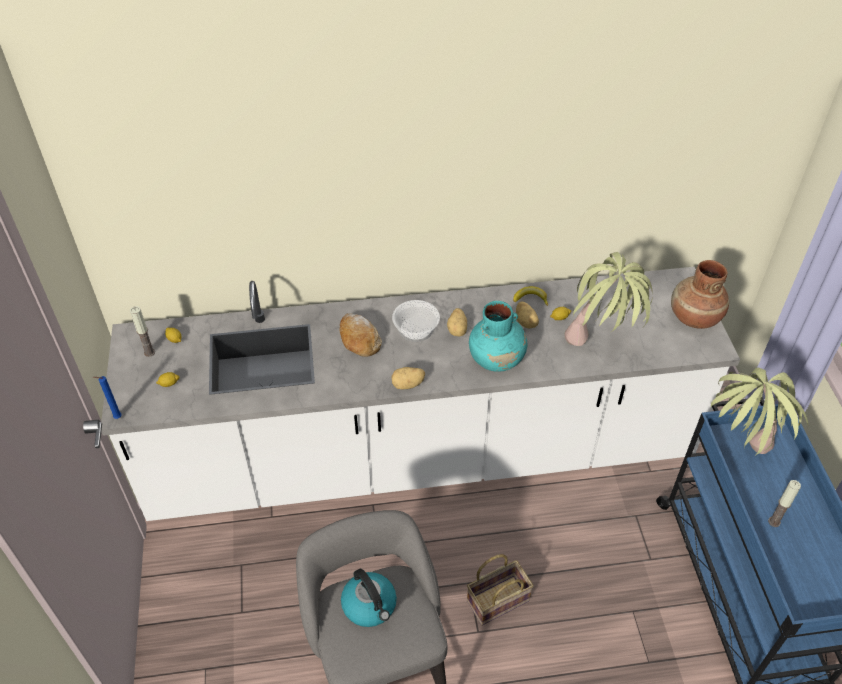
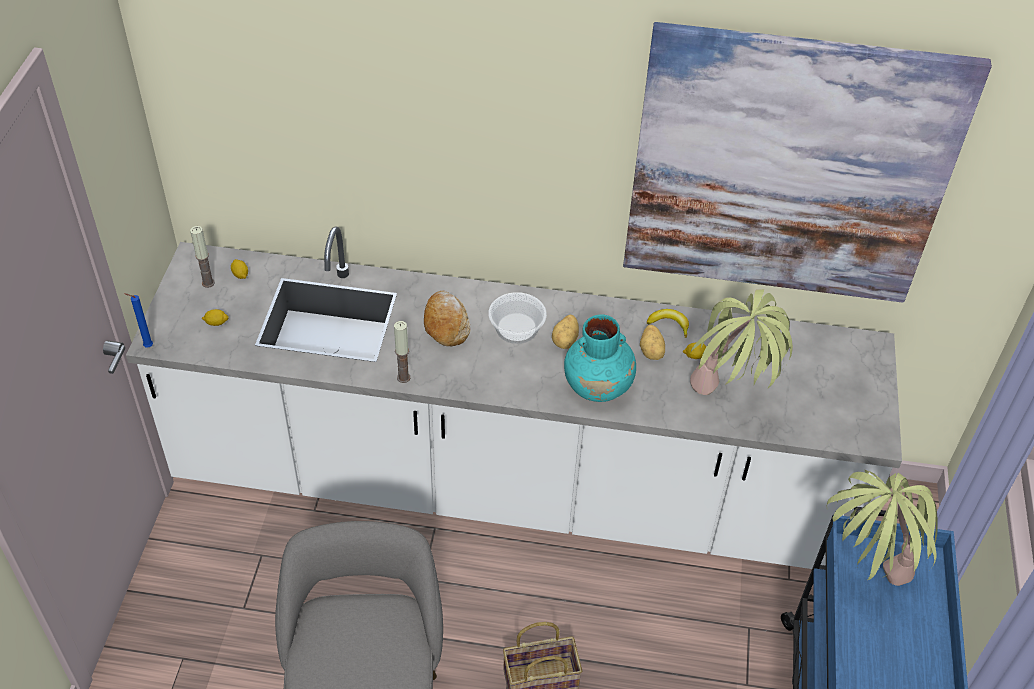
camera: 15 degrees right, 0 degrees up
(370, 606) = (357, 630): kettle -> none
(408, 385) = (481, 390): potato -> none
(610, 154) = (788, 169): none -> picture
(694, 317) = (865, 396): brown vase -> none
(774, 522) = (875, 670): candle -> candle (403, 377)

